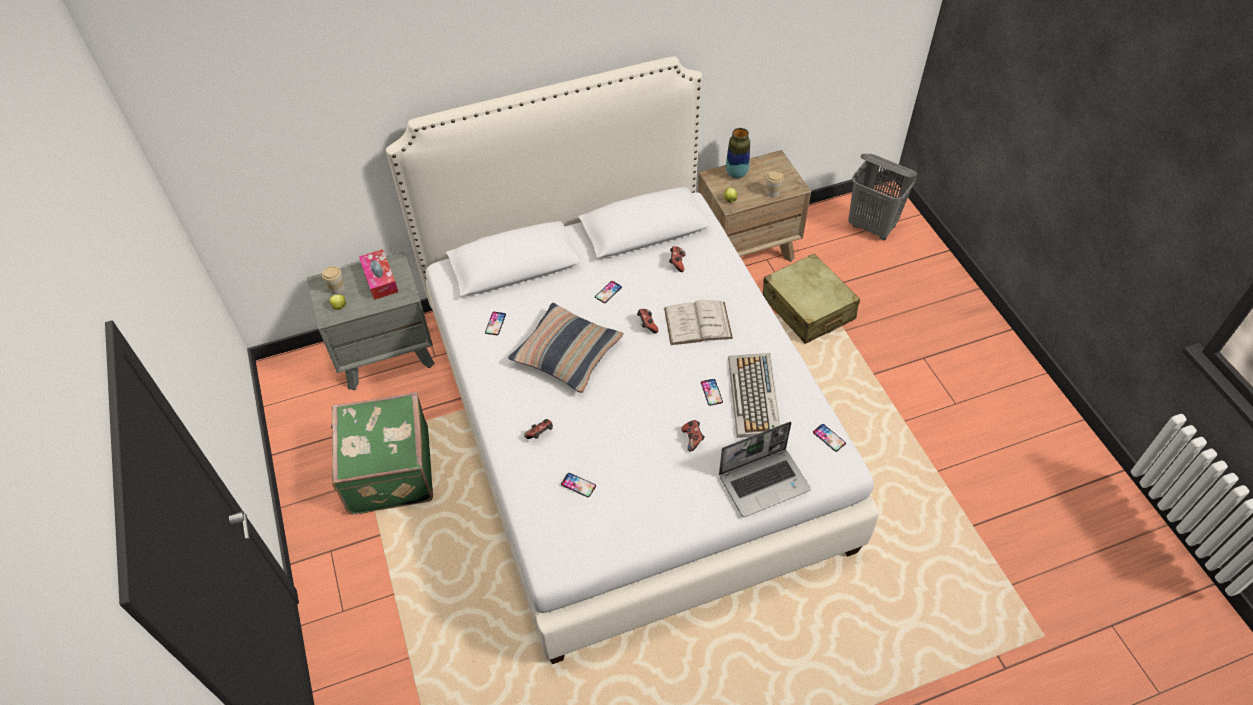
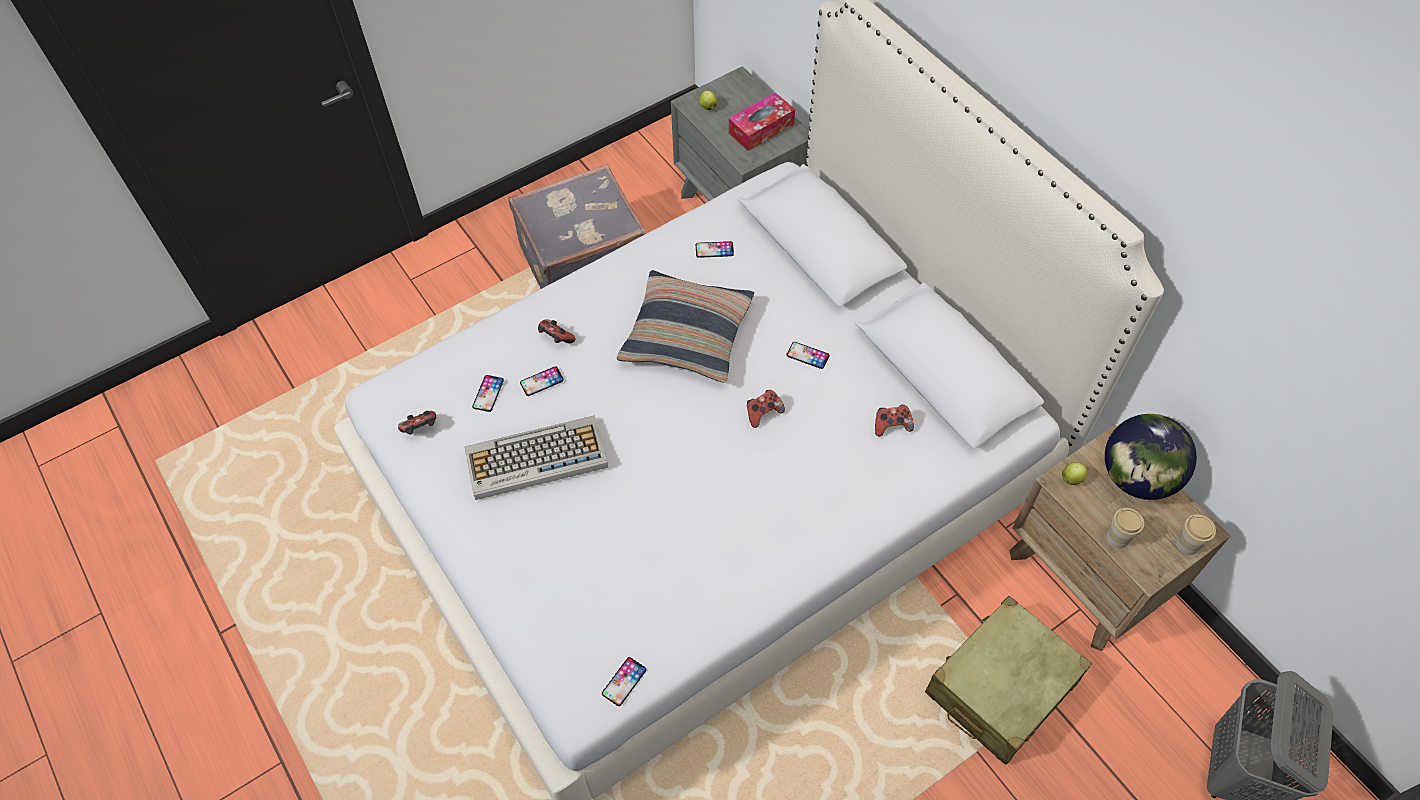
camera: 75 degrees right, 5 degrees up
(337, 288) = (734, 96): cup -> cup (1187, 544)
(387, 472) = (581, 262): green suitcase -> grey suitcase
(692, 439) = (584, 506): game controller -> game controller (421, 429)
(697, 323) = (786, 474): white book -> none
(711, 392) = (668, 514): phone -> phone (541, 381)
(736, 173) = (1136, 477): vase -> globe
(754, 397) = (673, 570): keyboard -> keyboard (535, 459)
(764, 482) = (532, 605): laptop -> none

